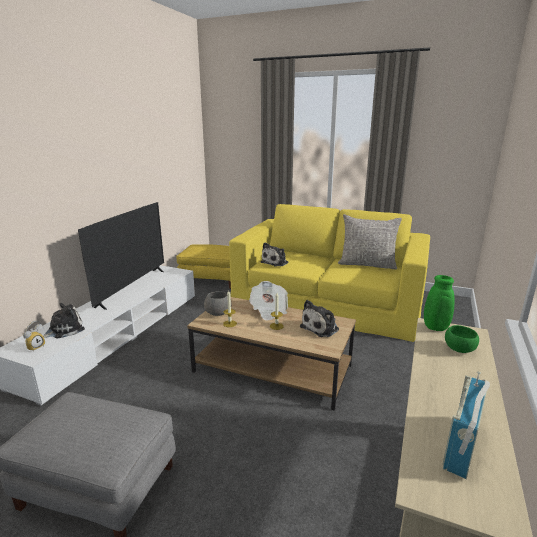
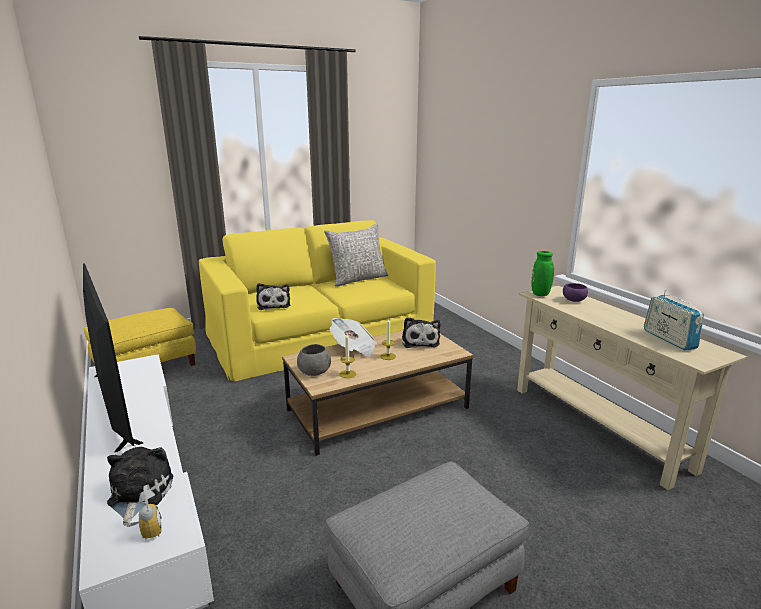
camera: 50 degrees left, 0 degrees up
(458, 349) = (573, 300): green bowl -> purple bowl

